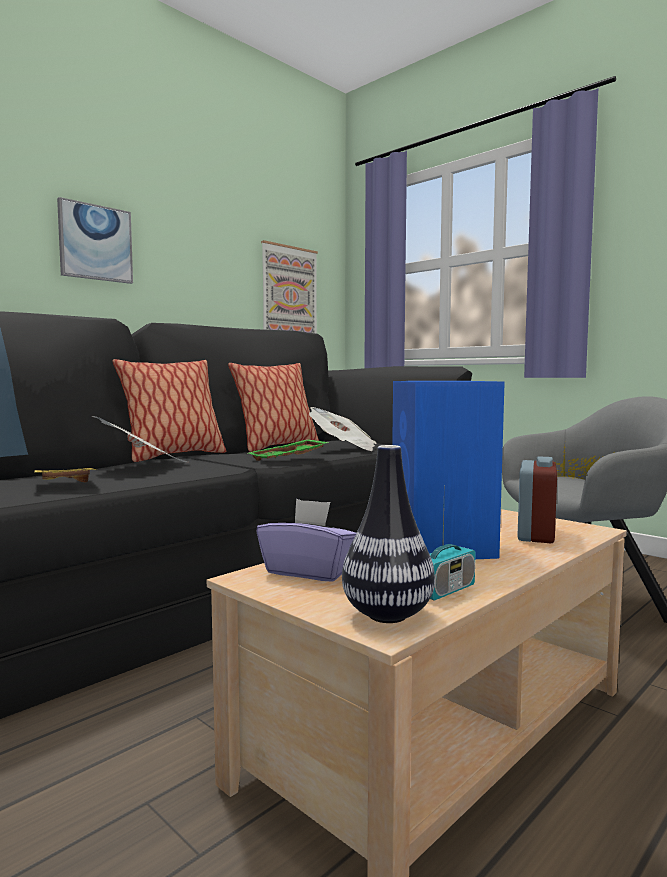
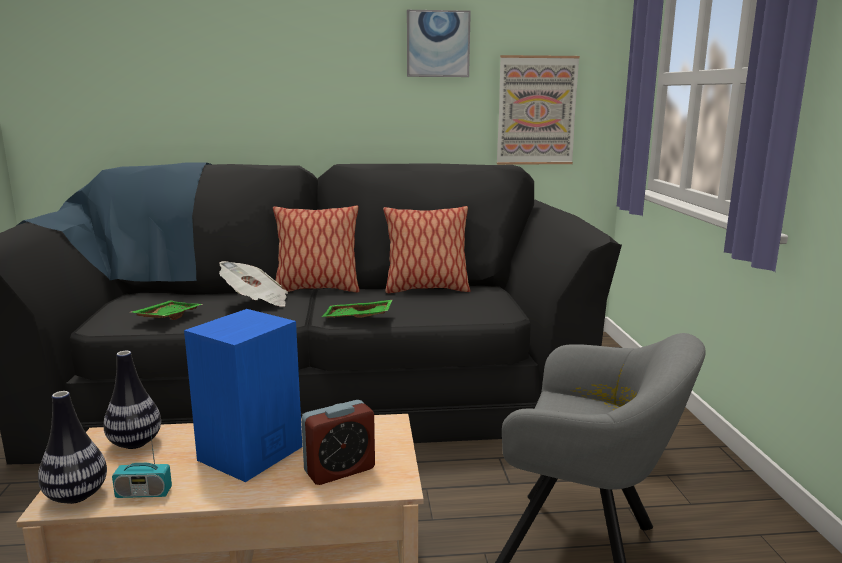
camera: 40 degrees right, 10 degrees up
(63, 484) = (167, 317): yellow tray -> green tray
(95, 243) = (317, 86): picture -> picture (438, 44)
(309, 571) = (135, 443): purple tissue box -> vase
(343, 448) = (448, 309): newspaper -> none

